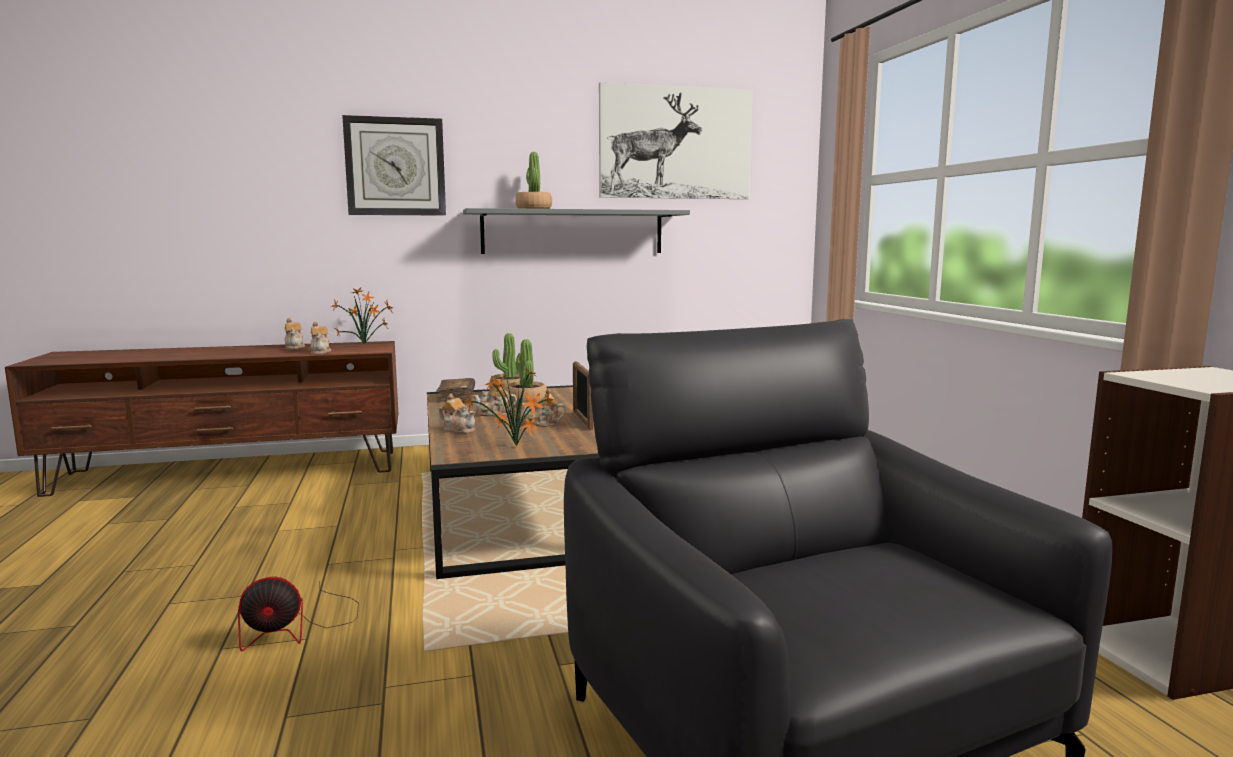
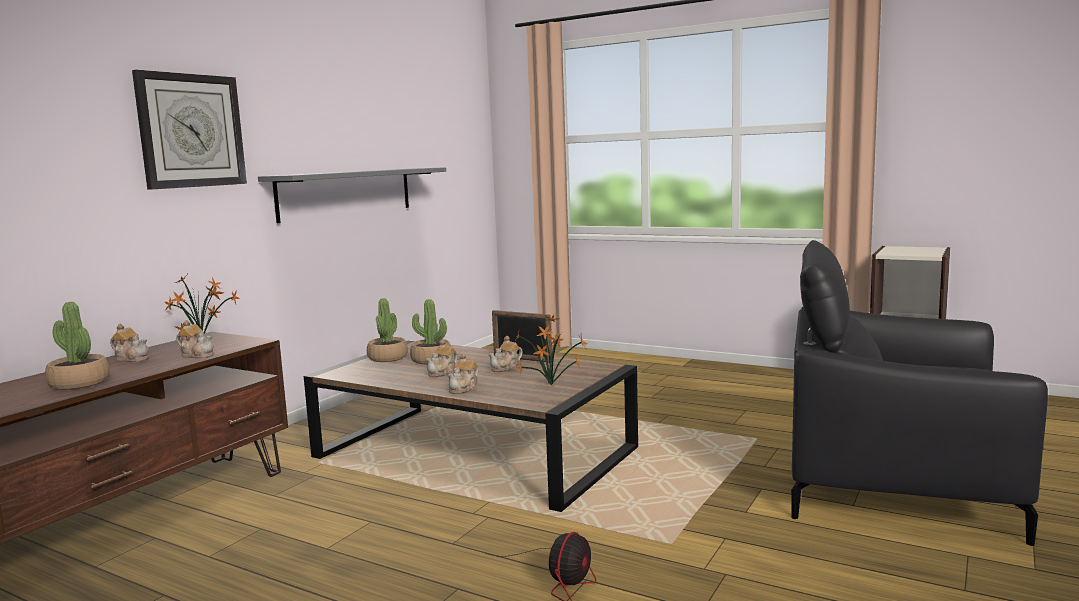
camera: 45 degrees left, 0 degrees up
(456, 397) = (353, 371): brown book -> none
(458, 429) = (464, 389): teapot -> teapot turned 135 degrees clockwise
(533, 209) = (328, 172): potted plant -> potted plant (79, 383)
(675, 143) = (409, 106): picture -> none

